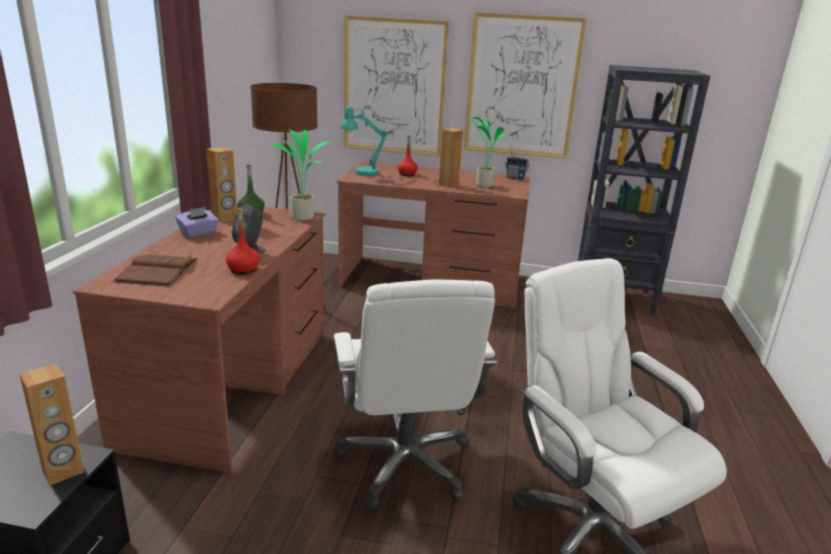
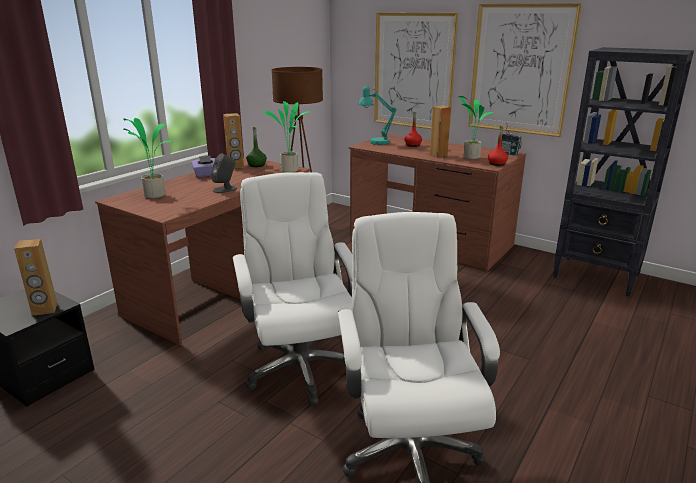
camera: 25 degrees right, 0 degrees up
(157, 270) = (154, 195): brown book -> potted plant
(243, 269) = (207, 200): red bottle -> red bottle (497, 164)
(405, 463) = (300, 367): white office chair -> white office chair turned 150 degrees clockwise

